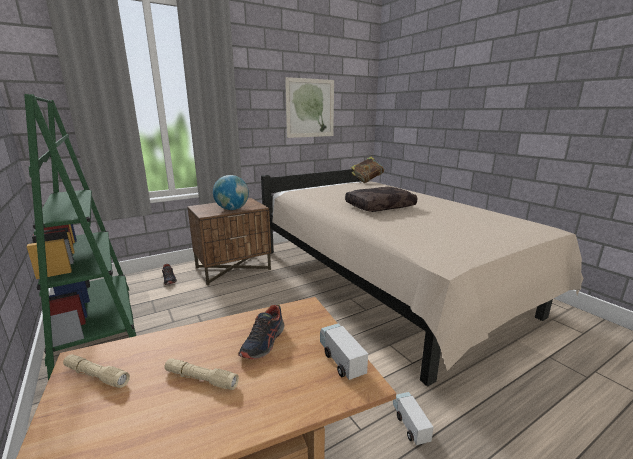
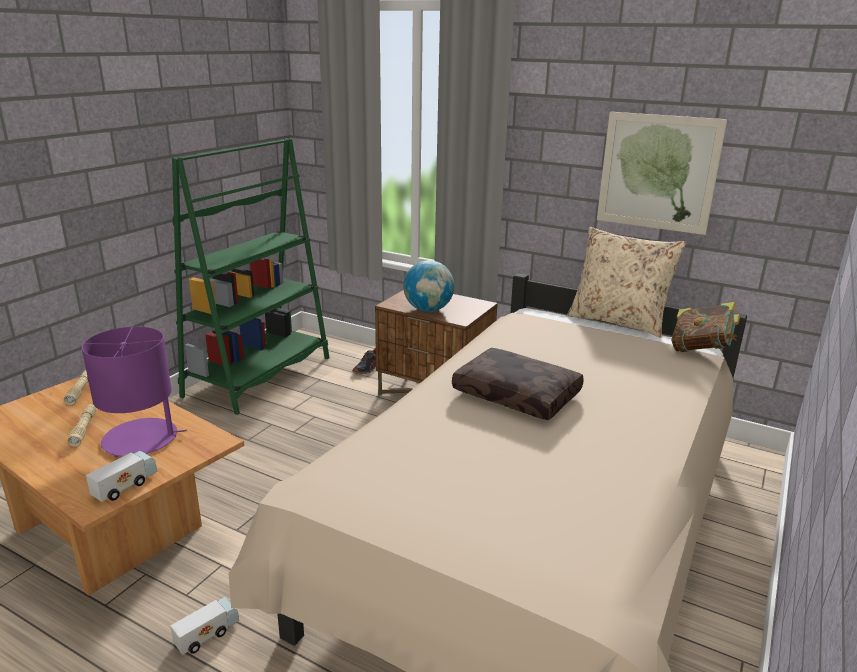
camera: 60 degrees right, 5 degrees up
(264, 342) = (141, 439): shoe -> purple table lamp
(320, 184) = (618, 321): none -> beige pillow

